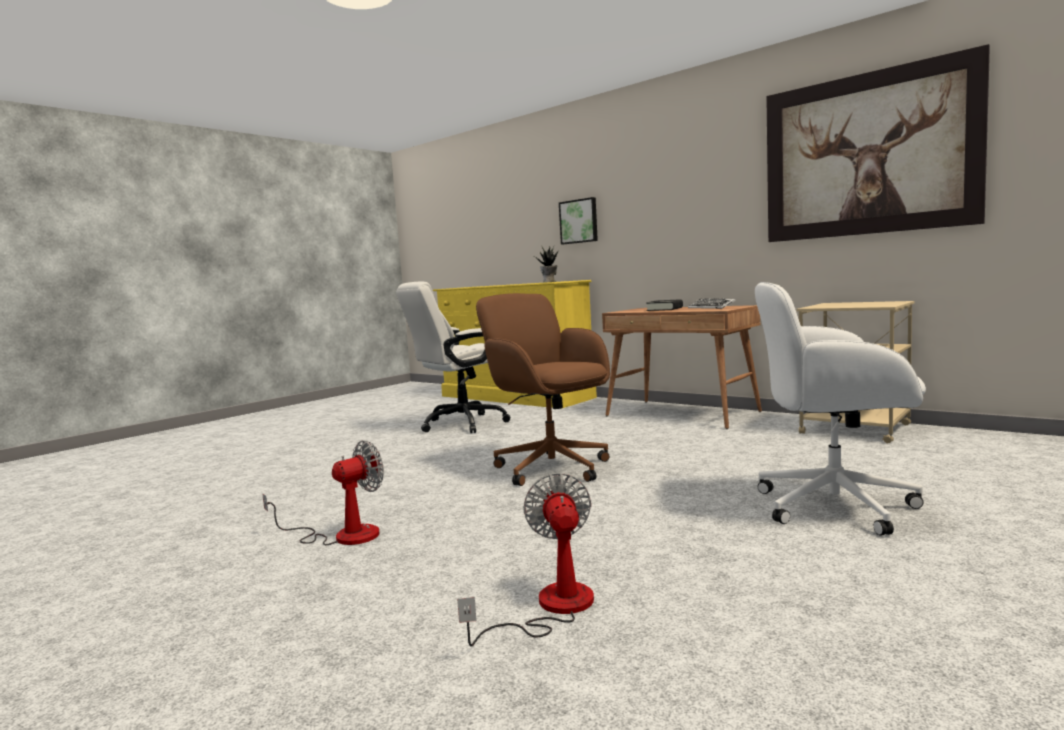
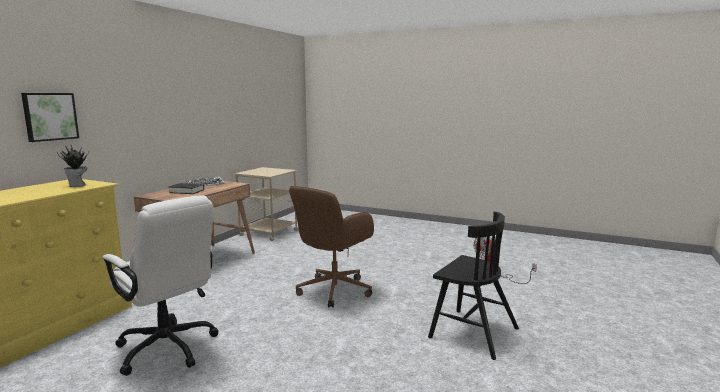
camera: 105 degrees left, 5 degrees up
(342, 535) = (469, 331): fan -> black chair
(834, 506) = (382, 242): white office chair -> none
(867, 155) = (241, 94): picture -> none

